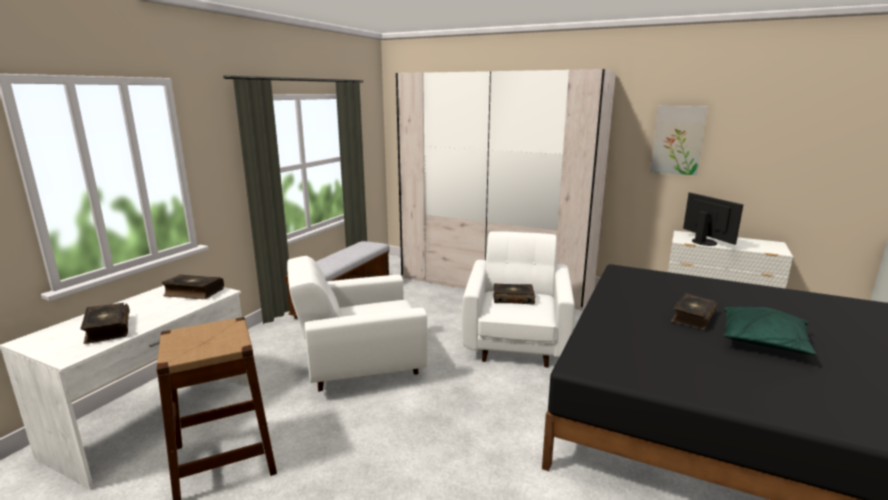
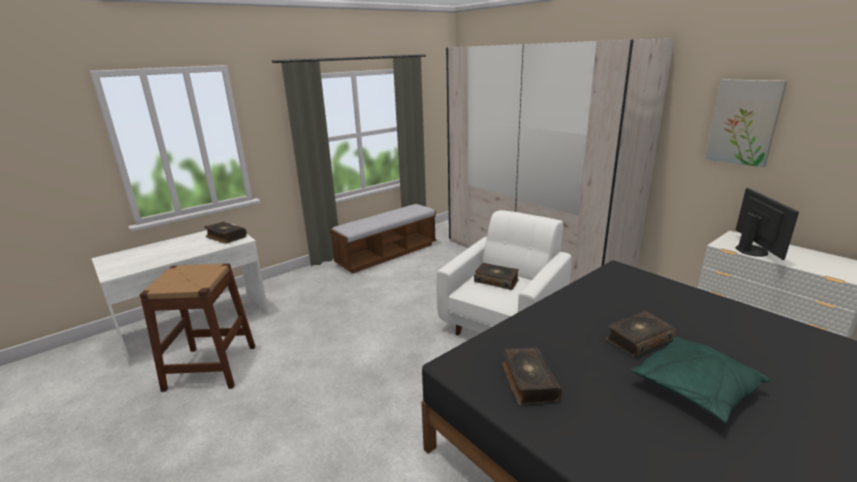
camera: 25 degrees right, 5 degrees up
(107, 330) = (150, 258): book -> book (528, 382)
(359, 365) = (353, 315): white armchair -> none

